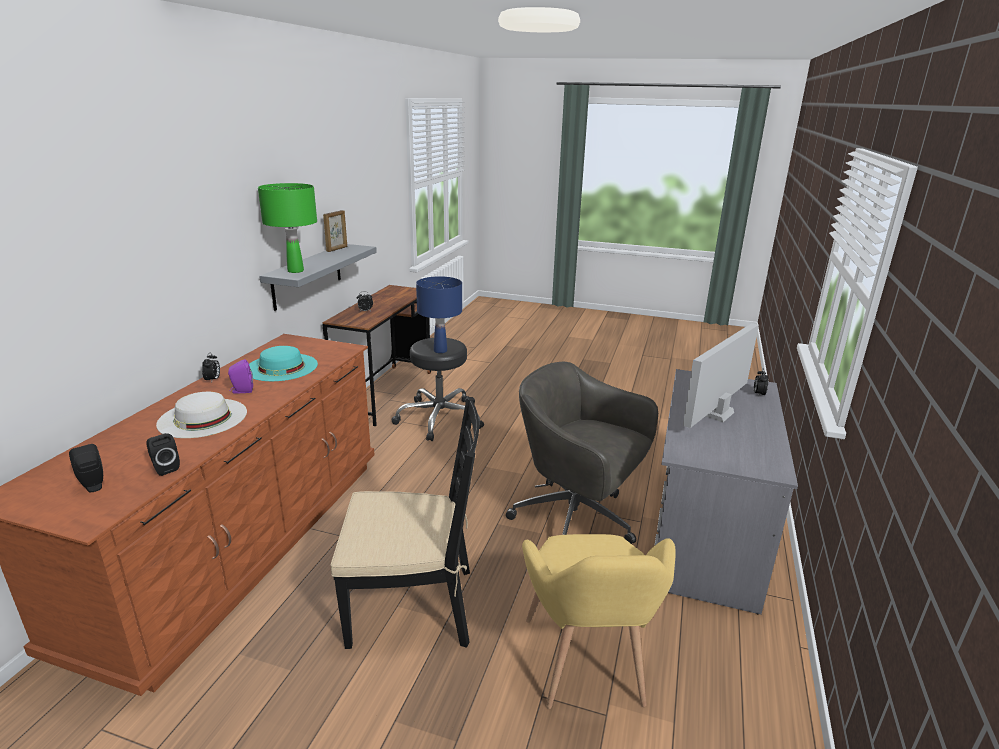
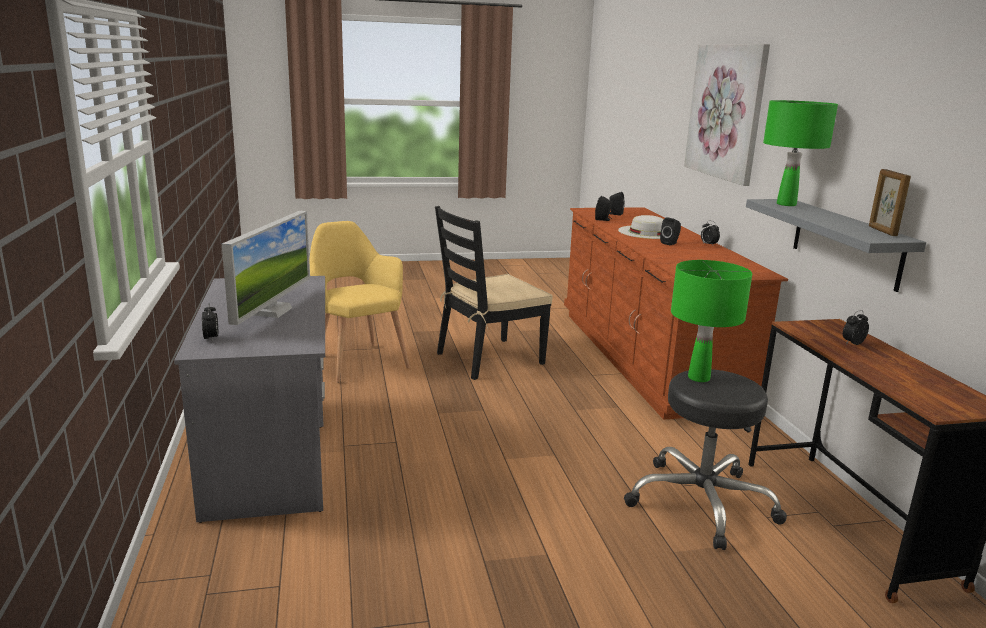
camera: 150 degrees right, 5 degrees down
(132, 237) = (725, 111): none -> picture
(241, 391) = (670, 243): purple speaker -> black speaker
(281, 367) = (694, 257): turquoise hat -> none
(440, 351) = (699, 378): blue table lamp -> green table lamp
(577, 520) = (411, 430): grey office chair -> none

